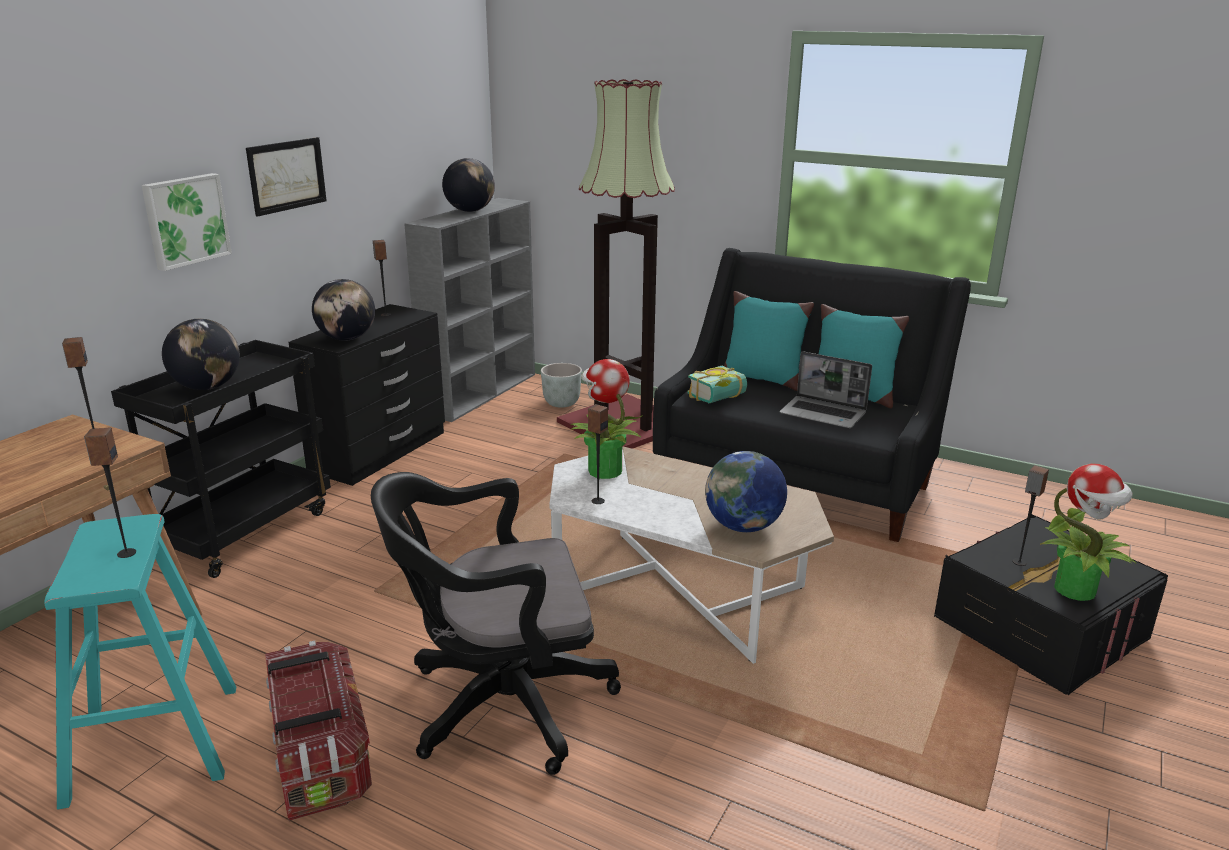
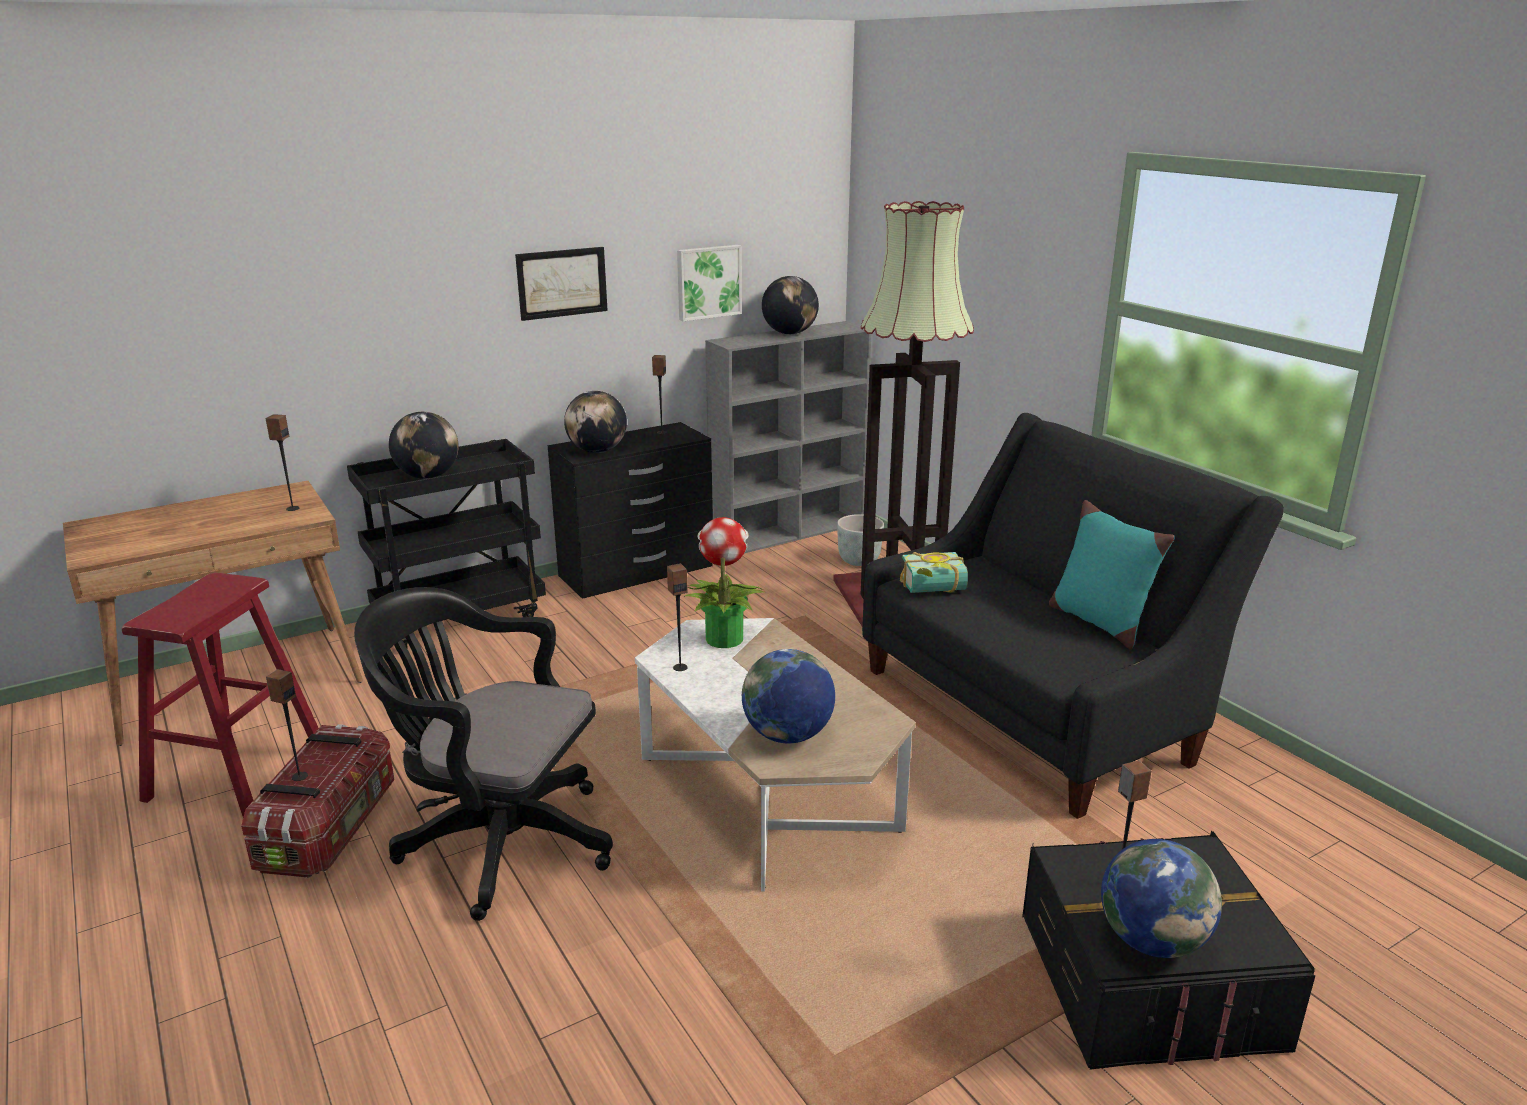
camera: 30 degrees right, 0 degrees up
(126, 553) = (207, 605): speaker -> speaker (299, 776)
(154, 743) = (237, 775): turquoise stool -> red stool
(185, 220) = (441, 319): picture -> picture (708, 282)
(762, 378) = (1014, 578): turquoise pillow -> none
(824, 414) = (1034, 636): laptop -> none
(1076, 590) = (1152, 941): potted plant -> globe

